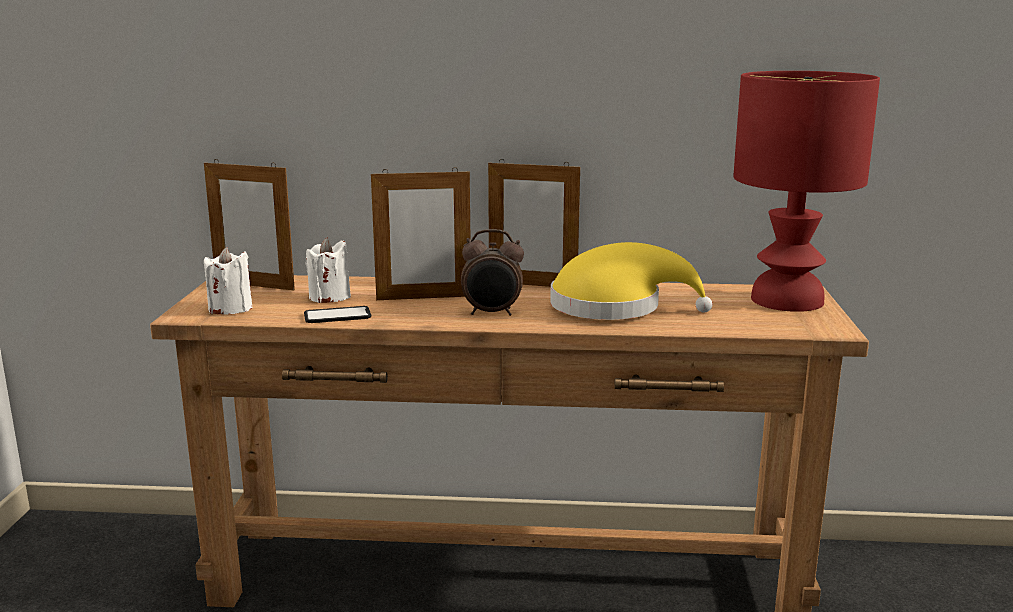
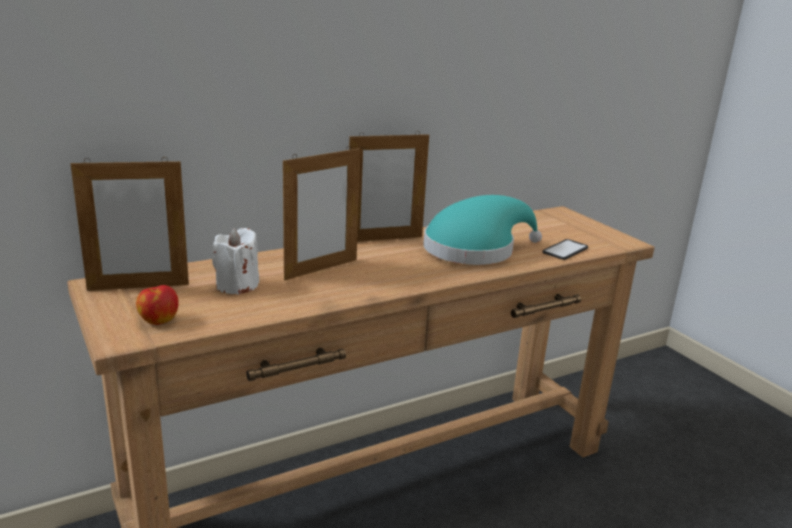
camera: 35 degrees left, 5 degrees up
(230, 309) = (158, 320): white candle -> apple
(337, 316) = (278, 305): phone -> phone (565, 250)
(492, 313) = (400, 274): alarm clock -> none
(615, 307) = (475, 249): yellow hat -> turquoise hat
(787, 300) = (564, 221): red table lamp -> none

